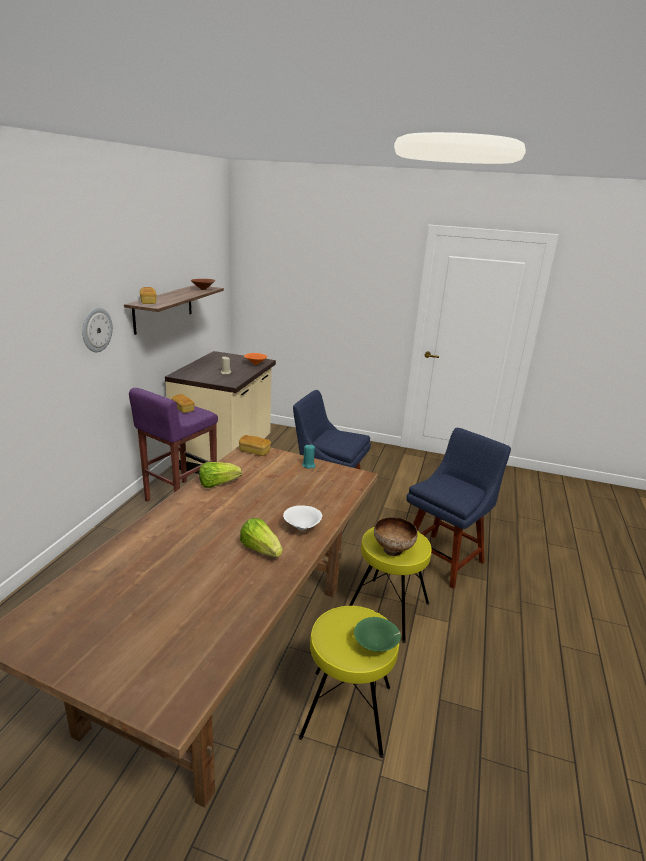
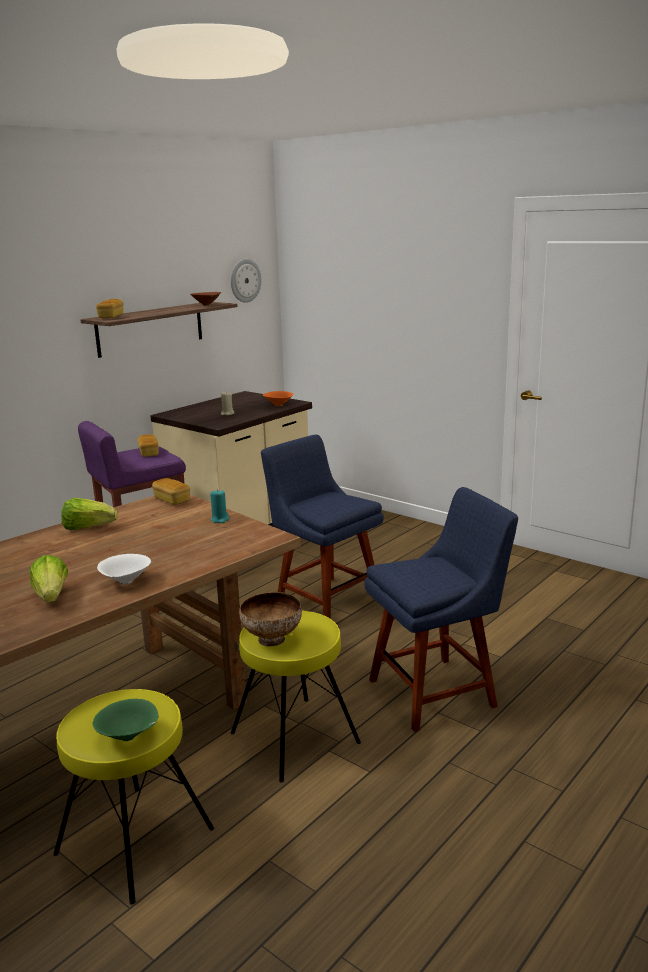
camera: 25 degrees right, 5 degrees down
(96, 329) = (35, 346): wall clock -> wall clock (245, 280)

